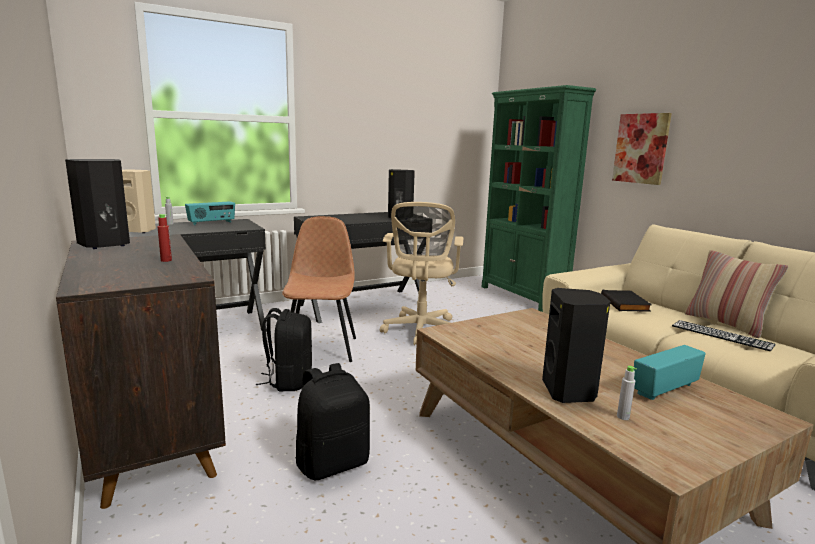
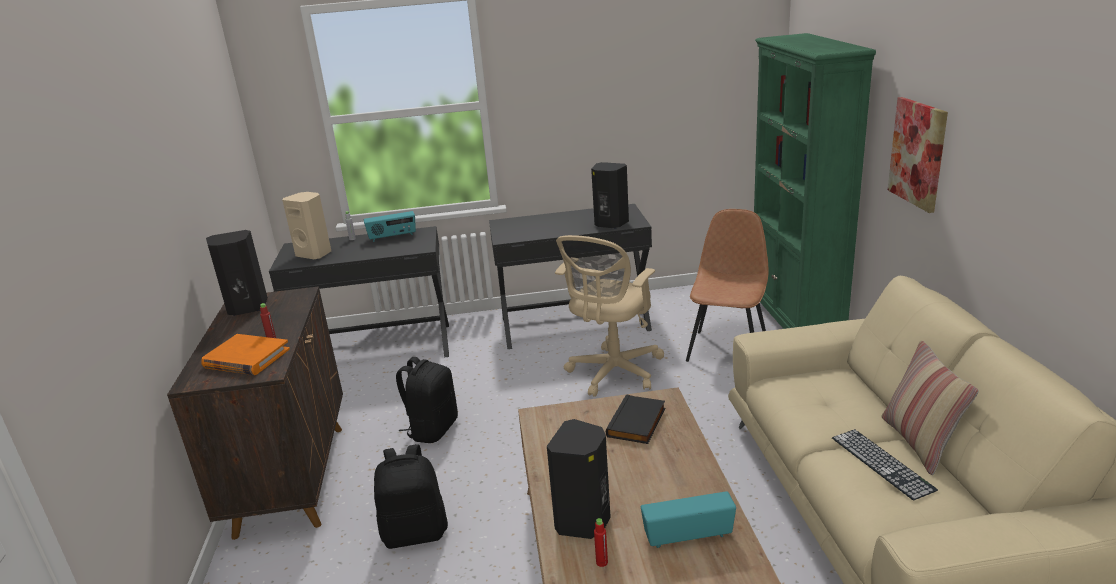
camera: 25 degrees right, 10 degrees up
(146, 270) = (246, 358): none -> orange book
(320, 348) = (488, 387): brown chair -> brown chair (728, 349)
(623, 417) = (602, 562): grey bottle -> red bottle
(626, 304) = (817, 390): black book -> black book (637, 423)

